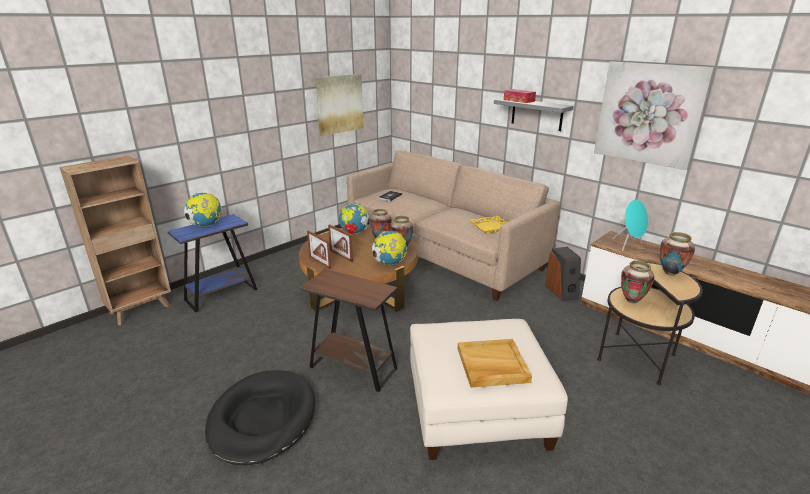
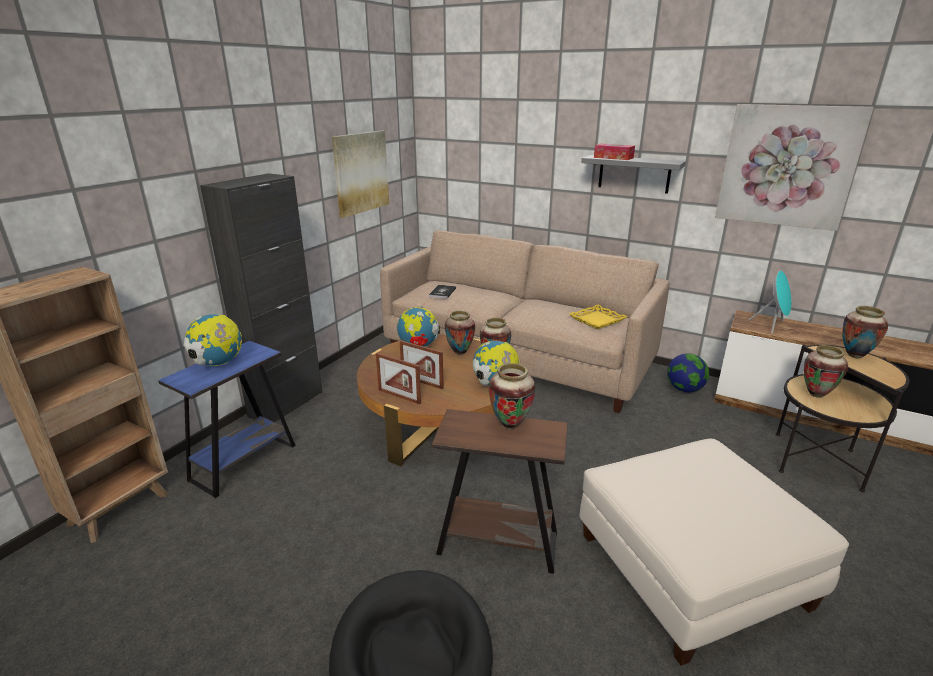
camera: 15 degrees left, 0 degrees up
(265, 263) = (286, 404): none -> black cabinet
(357, 283) = (510, 425): none -> vase
(492, 365) = (738, 514): beige tray -> none
(562, 291) = (684, 389): speaker -> globe

